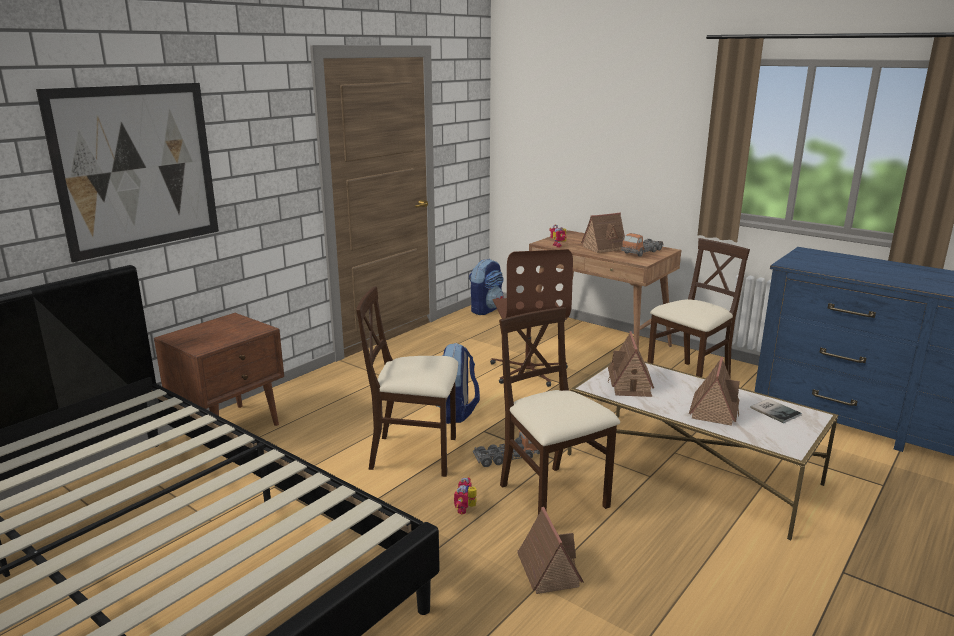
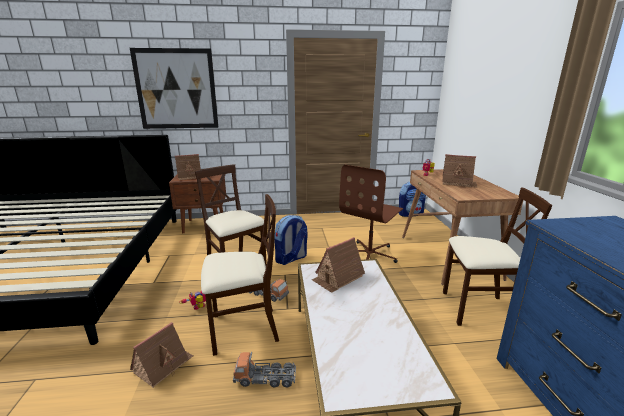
camera: 45 degrees right, 0 degrees up
(552, 497) = (243, 329): beige chair -> beige chair turned 60 degrees clockwise
(642, 252) = (481, 191): toy truck -> toy truck (265, 378)
(714, 410) = (351, 325): toy house -> toy house (191, 176)
(775, 411) = (401, 357): book -> none

